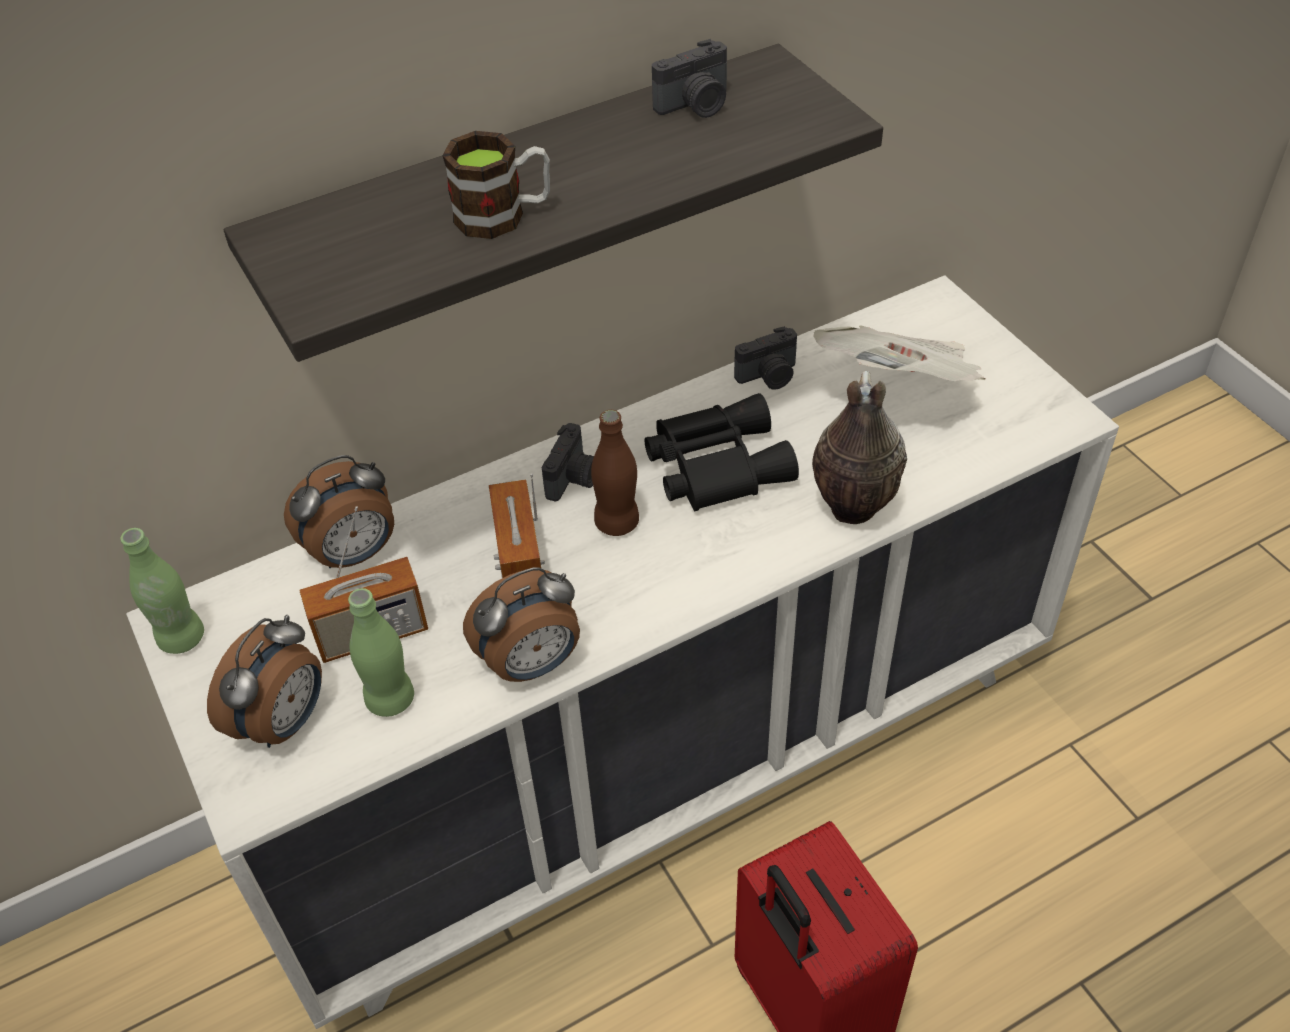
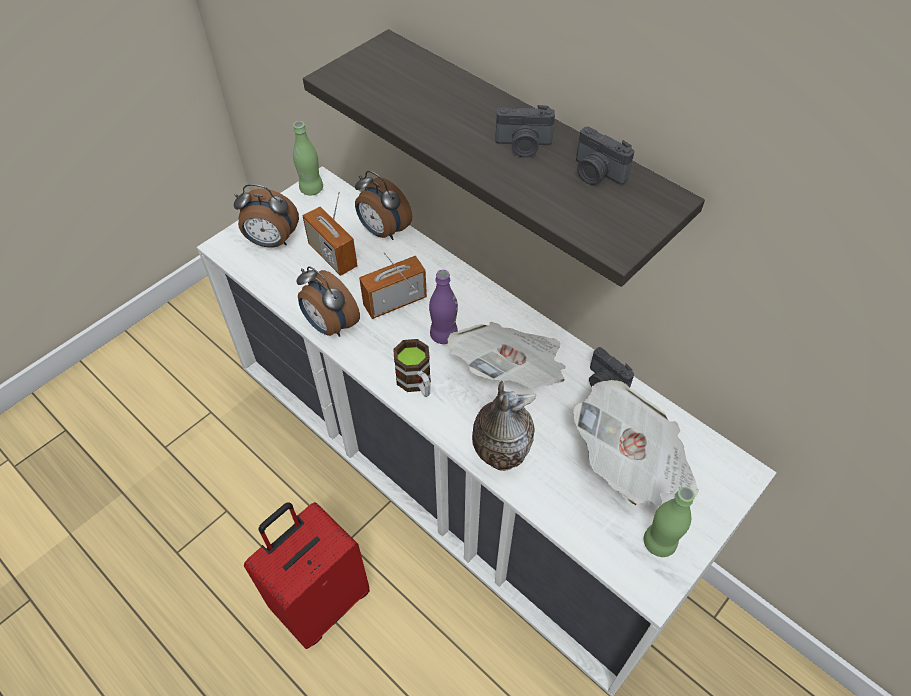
camera: 70 degrees right, 5 degrees up
(390, 699) = (294, 276): green bottle -> green bottle (659, 543)
(504, 215) = (437, 120): mug -> mug (417, 383)
(574, 479) = (471, 306): camera -> camera (523, 146)
(617, 522) = (444, 335): brown bottle -> purple bottle
(715, 464) = (511, 371): black binoculars -> newspaper

